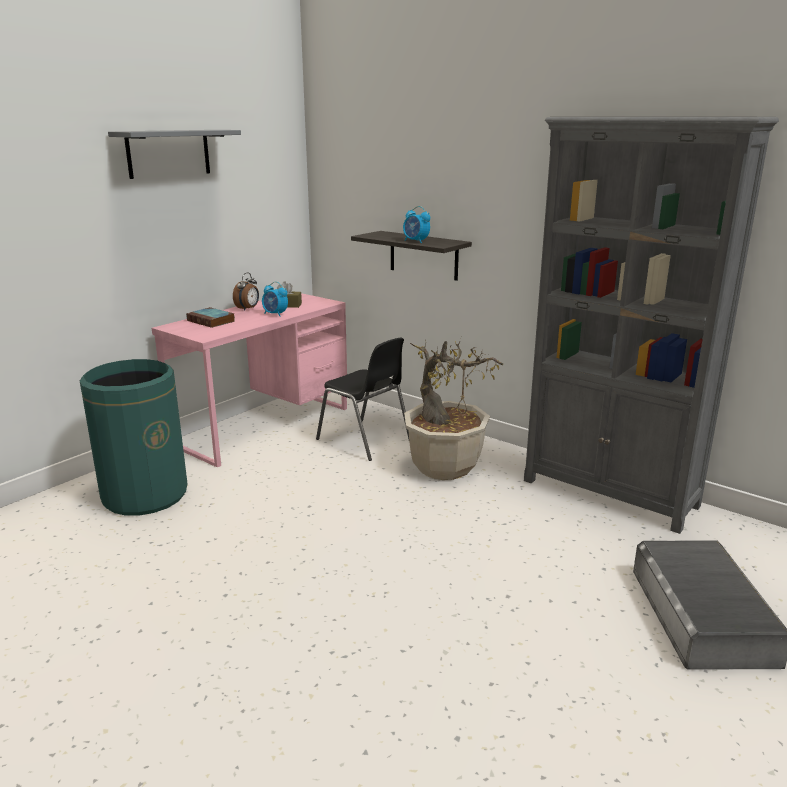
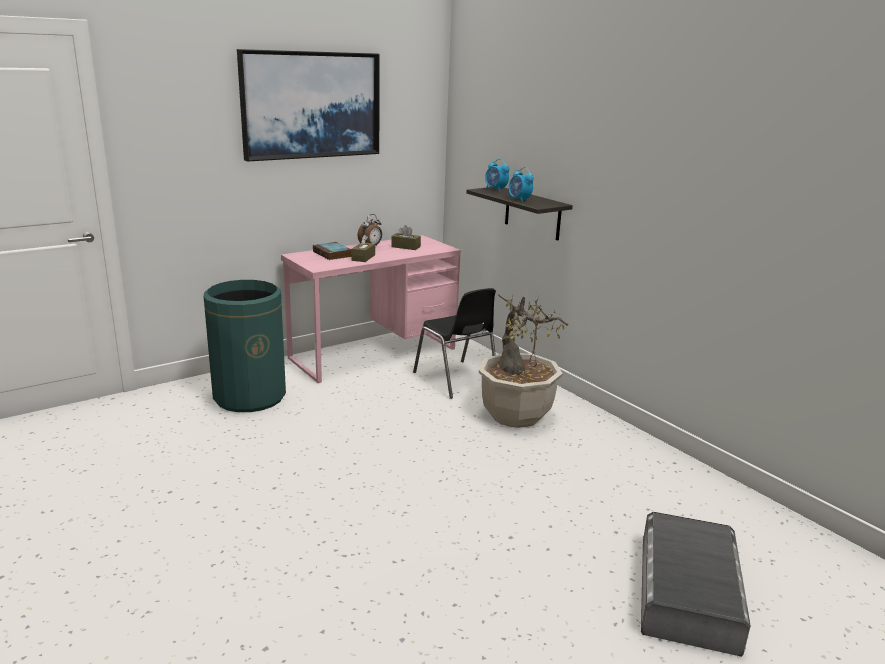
camera: 15 degrees right, 0 degrees up
(168, 153) = (311, 105): grey shelf -> picture
(248, 321) = (363, 258): none -> brown tissue box
(275, 314) = (390, 254): alarm clock -> alarm clock (496, 189)
(610, 493) = (664, 466): grey bookcase -> none

